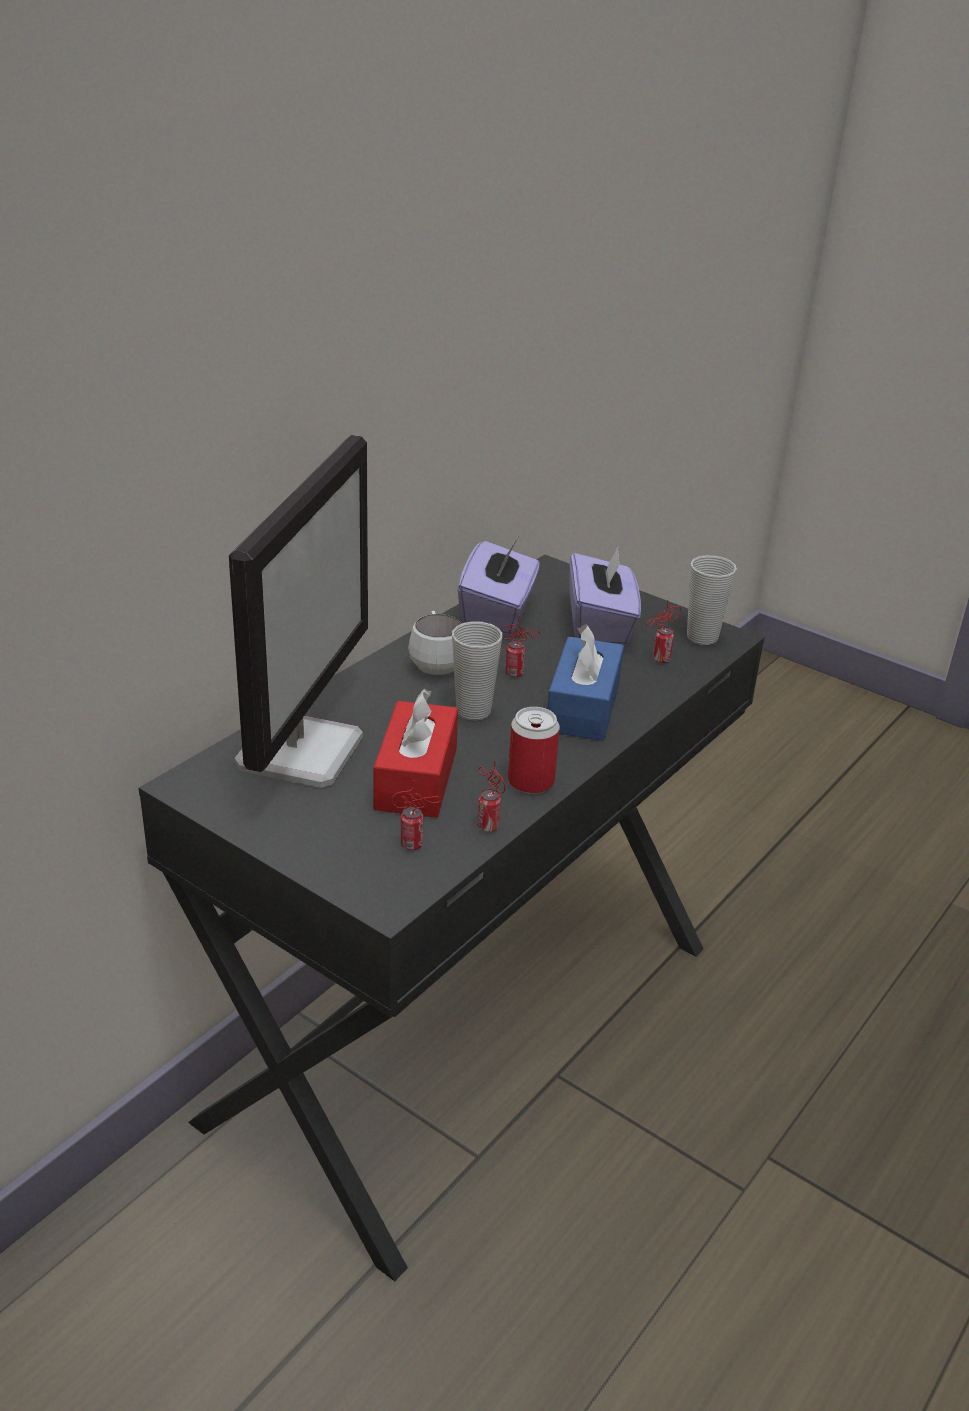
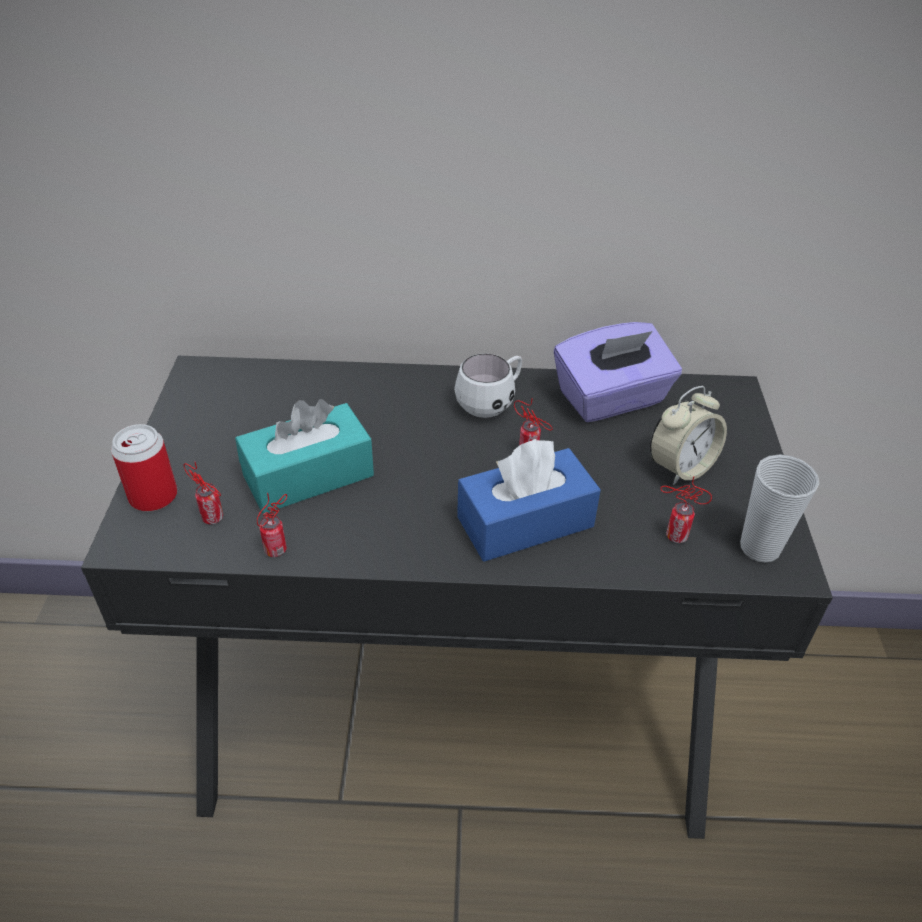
camera: 55 degrees right, 10 degrees up
(300, 750) = (290, 399): monitor -> none
(416, 778) = (308, 475): red tissue box -> turquoise tissue box
(473, 711) = (441, 458): cup -> none
(531, 781) = (368, 544): can -> can (153, 496)
(600, 626) = (680, 467): purple tissue box -> alarm clock

